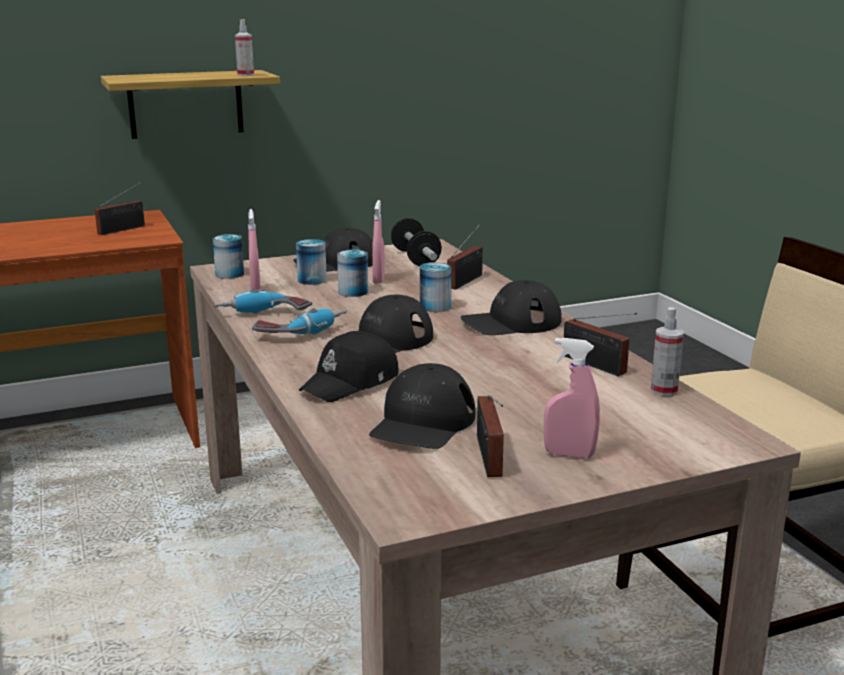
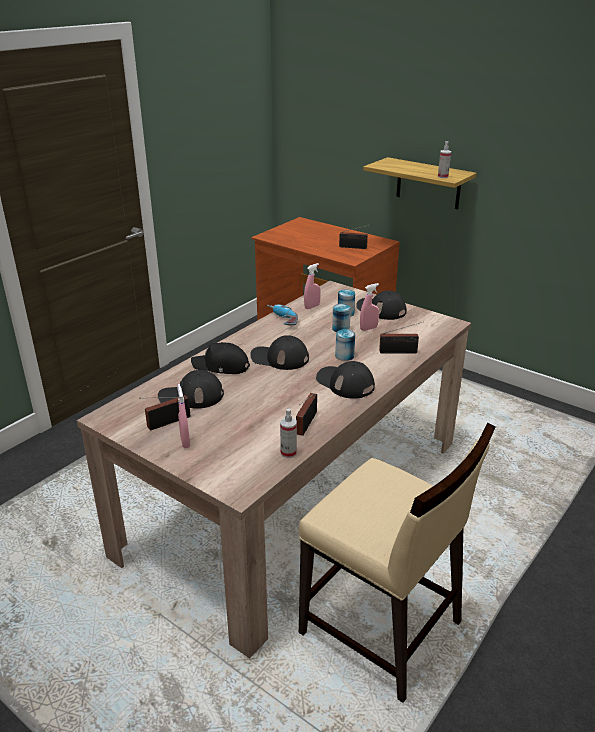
camera: 60 degrees right, 10 degrees up
(229, 274) = (328, 292): can -> none
(301, 332) = (269, 335): power drill -> none
(415, 258) = (420, 326): dumbbell -> none

